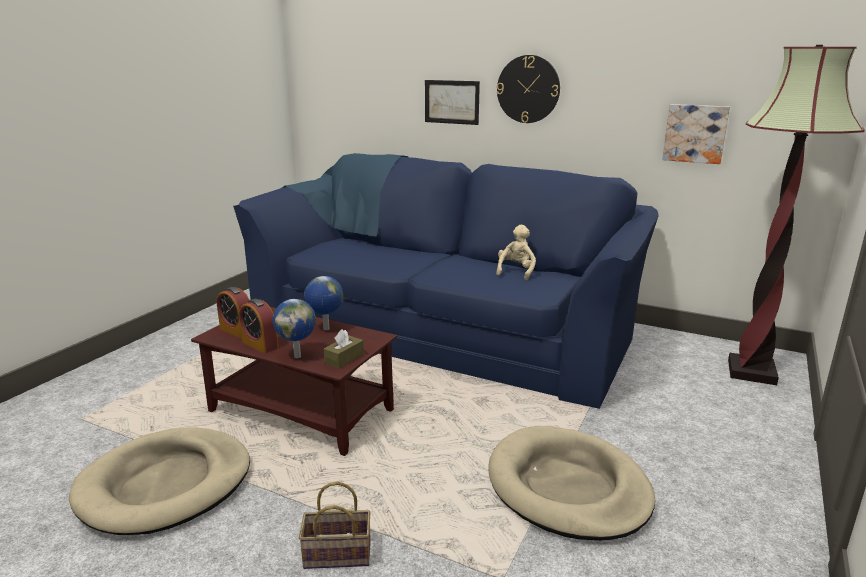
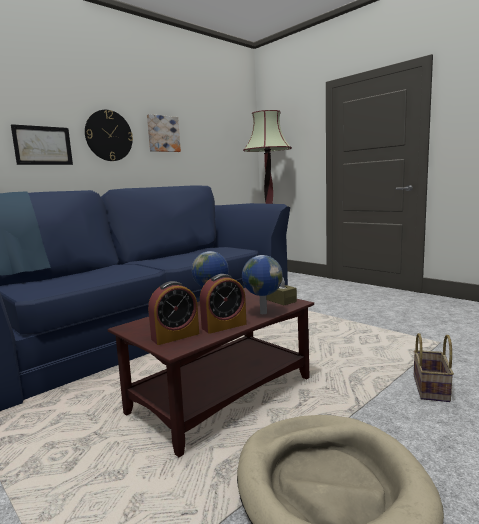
camera: 70 degrees left, 10 degrees down
(516, 271) = (188, 253): beige plush toy -> none
(567, 487) = (359, 319): beige dog bed -> none
(695, 133) = (205, 162): picture -> picture (163, 134)

